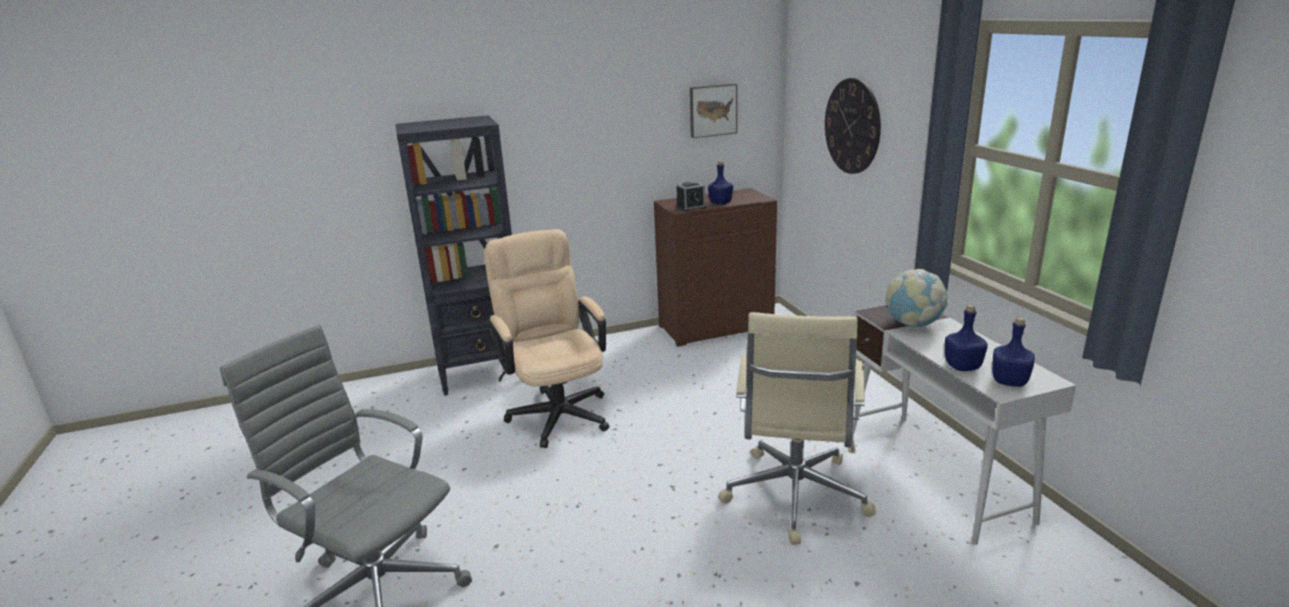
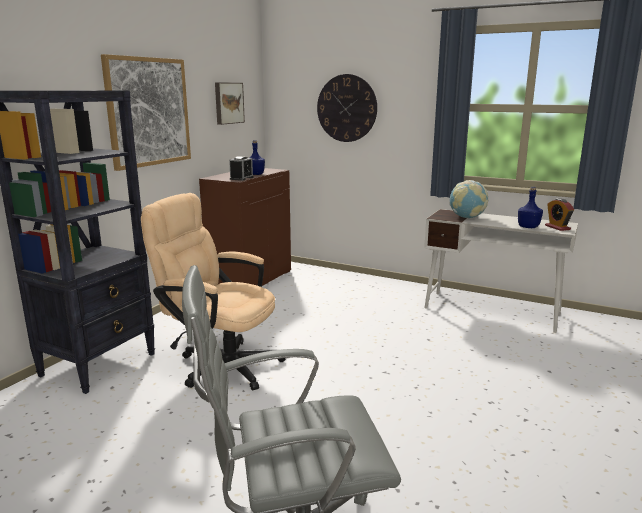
camera: 45 degrees left, 5 degrees down
(583, 129) = (148, 112): none -> picture
(794, 497) = (456, 348): beige office chair -> none
(1009, 382) = (557, 227): blue bottle -> alarm clock

